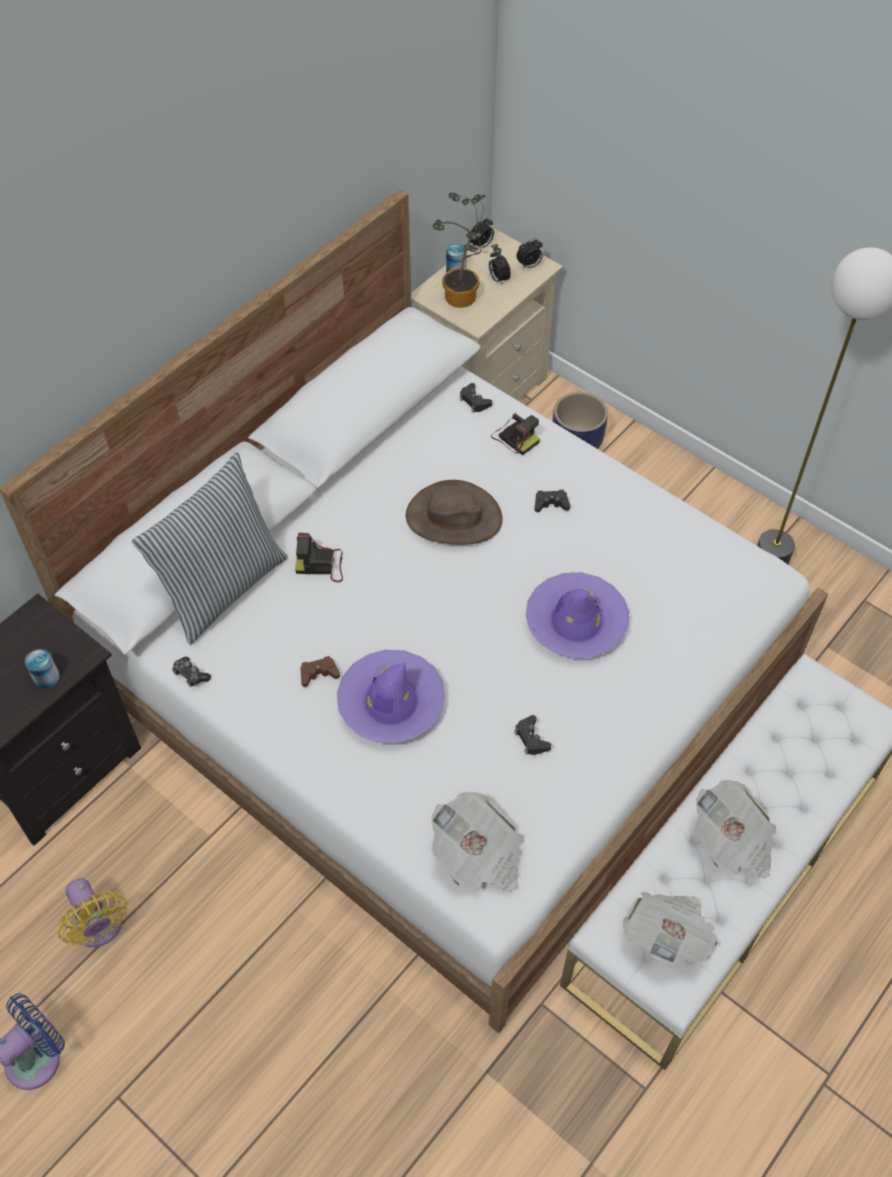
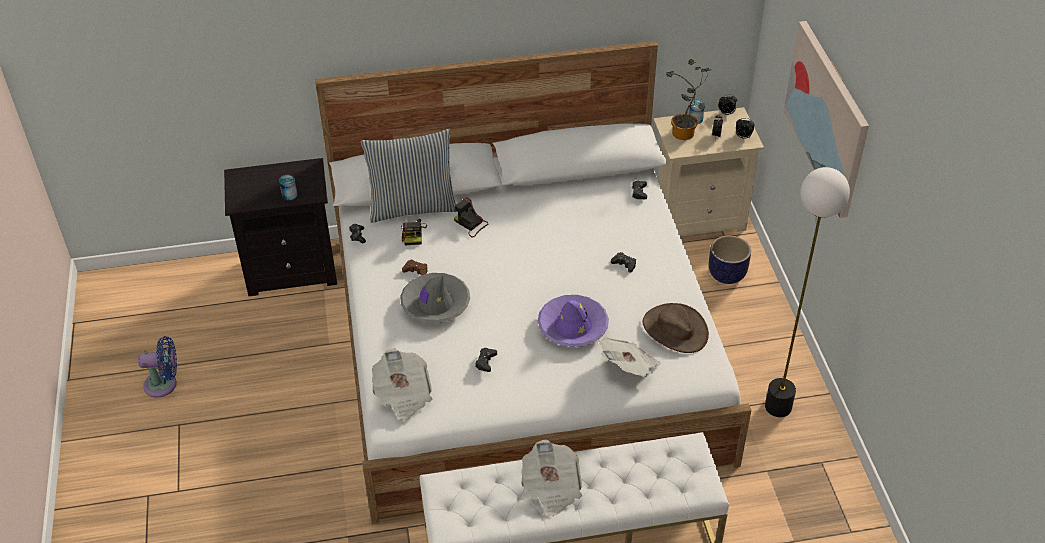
camera: 40 degrees right, 10 degrees down
(99, 927) = (241, 349): yellow fan -> none
(391, 703) = (435, 304): purple hat -> grey hat
(453, 518) = (563, 241): brown hat -> brown hat (675, 329)
(515, 437) = (642, 221): camera -> camera (413, 234)
(668, 934) = (469, 504): newspaper -> newspaper (629, 367)
(722, 187) = (827, 117): none -> picture

